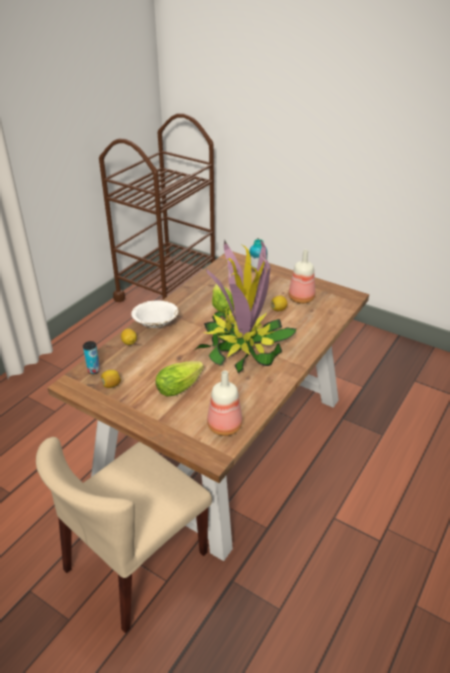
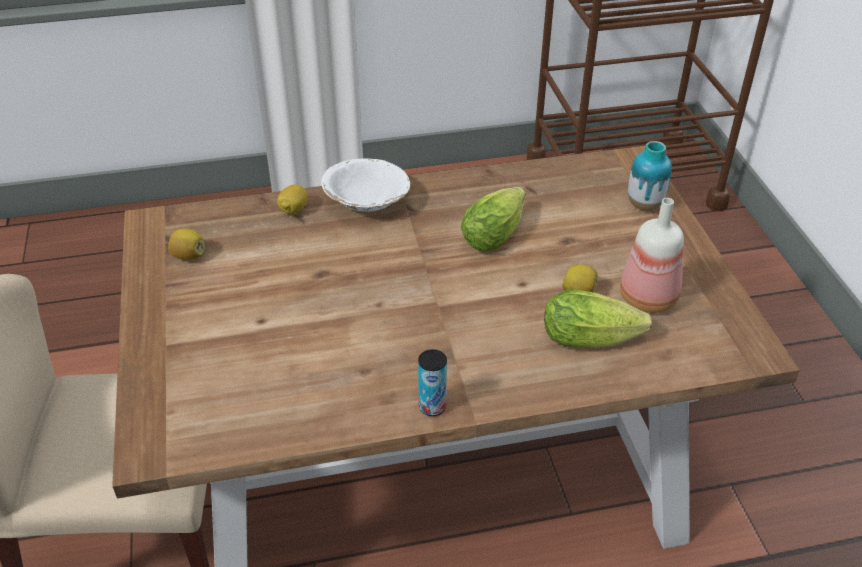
camera: 45 degrees right, 5 degrees up
(94, 370) = (200, 222): can -> can (432, 407)
(181, 386) = (263, 317): lettuce -> lettuce (595, 338)
(223, 426) = (224, 418): bottle -> none
(242, 347) = (427, 317): potted plant -> none

